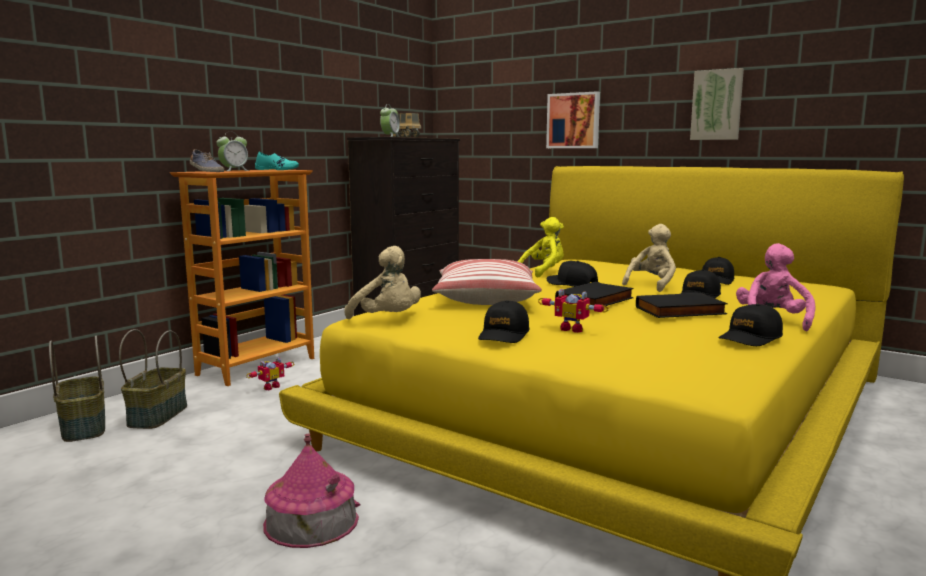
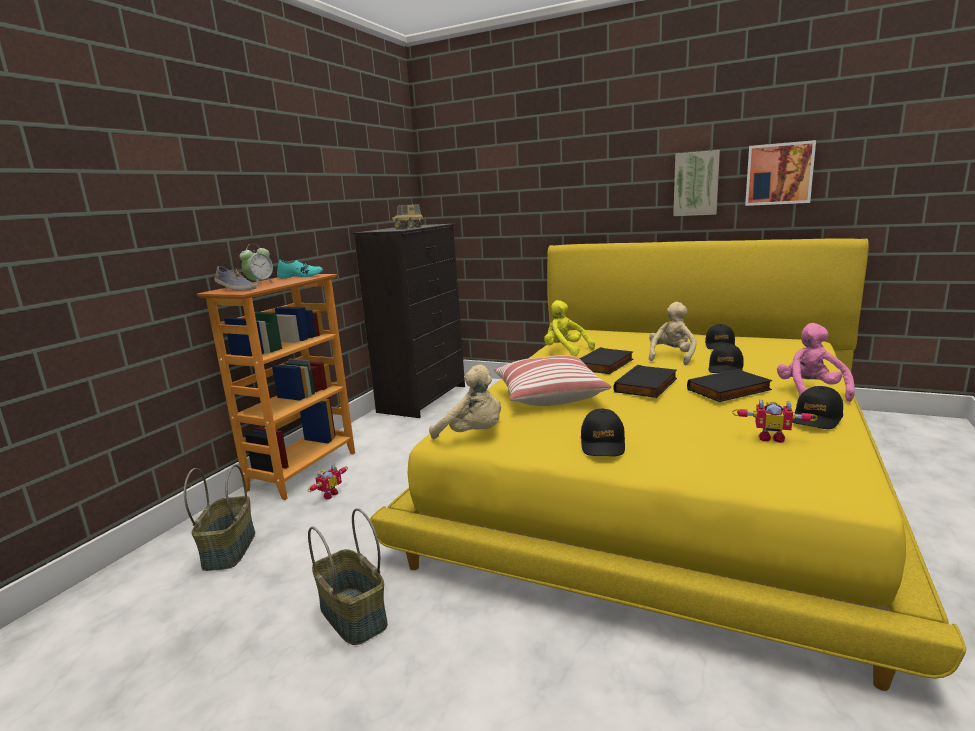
camera: 10 degrees left, 5 degrees up
(82, 427) = (153, 578): basket -> basket (351, 616)
(311, 521) = (455, 663): toy house -> none
(390, 136) = (396, 229): alarm clock -> none
(543, 272) = (565, 351): yellow plush toy -> yellow plush toy turned 90 degrees counterclockwise
(571, 284) = (605, 365): black cap -> black book
(573, 329) = (656, 426): toy robot -> toy robot (771, 437)
(574, 121) = (561, 202): picture -> picture (779, 174)

